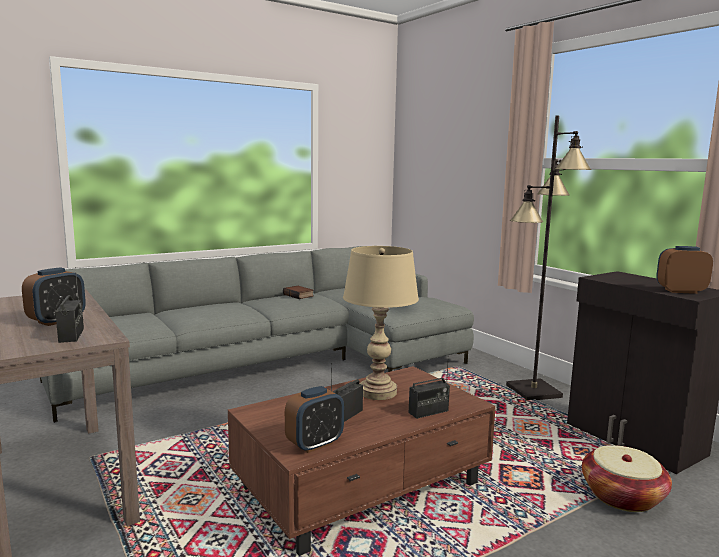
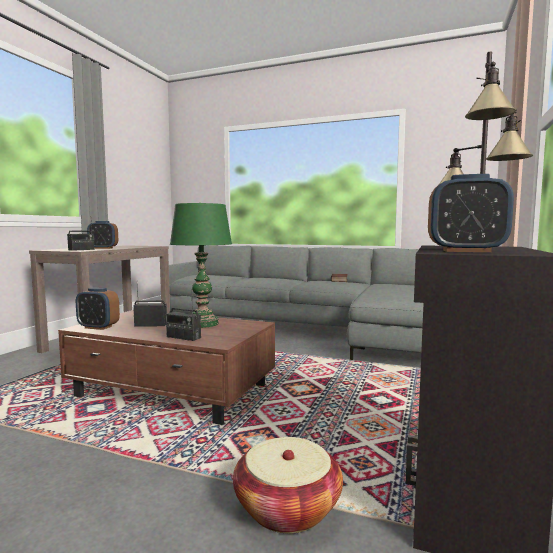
camera: 55 degrees right, 5 degrees down
(378, 392) = (203, 324): beige table lamp -> green table lamp
(680, 291) = (466, 251): alarm clock -> alarm clock turned 135 degrees clockwise

